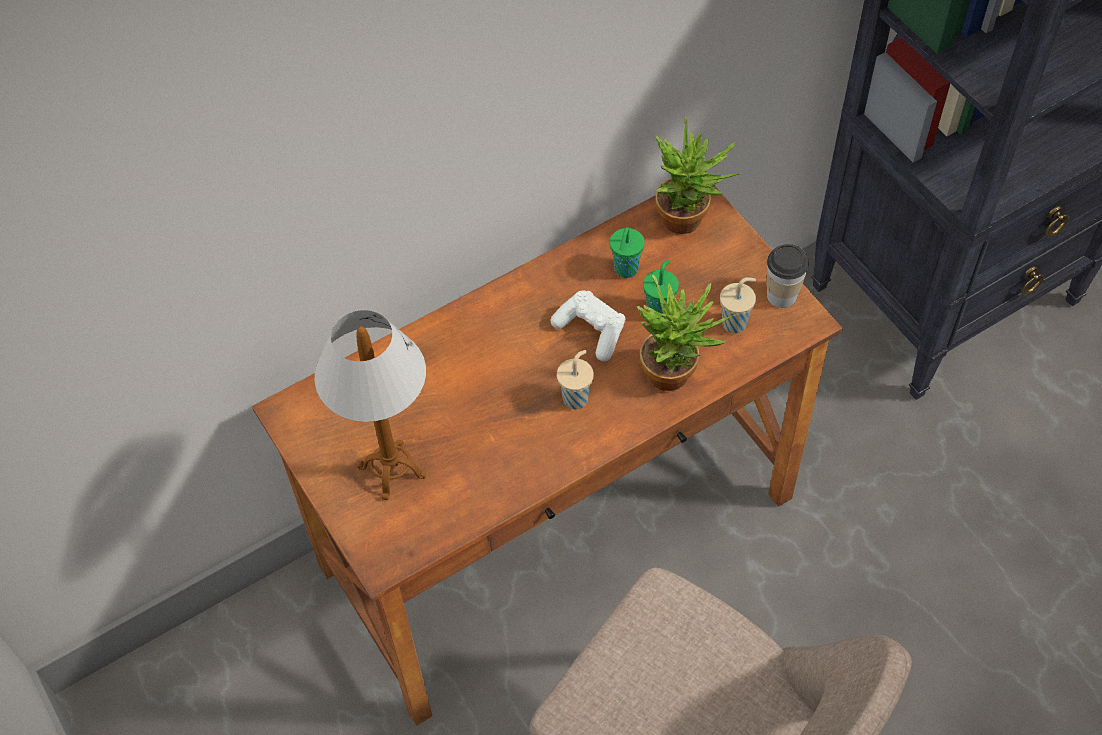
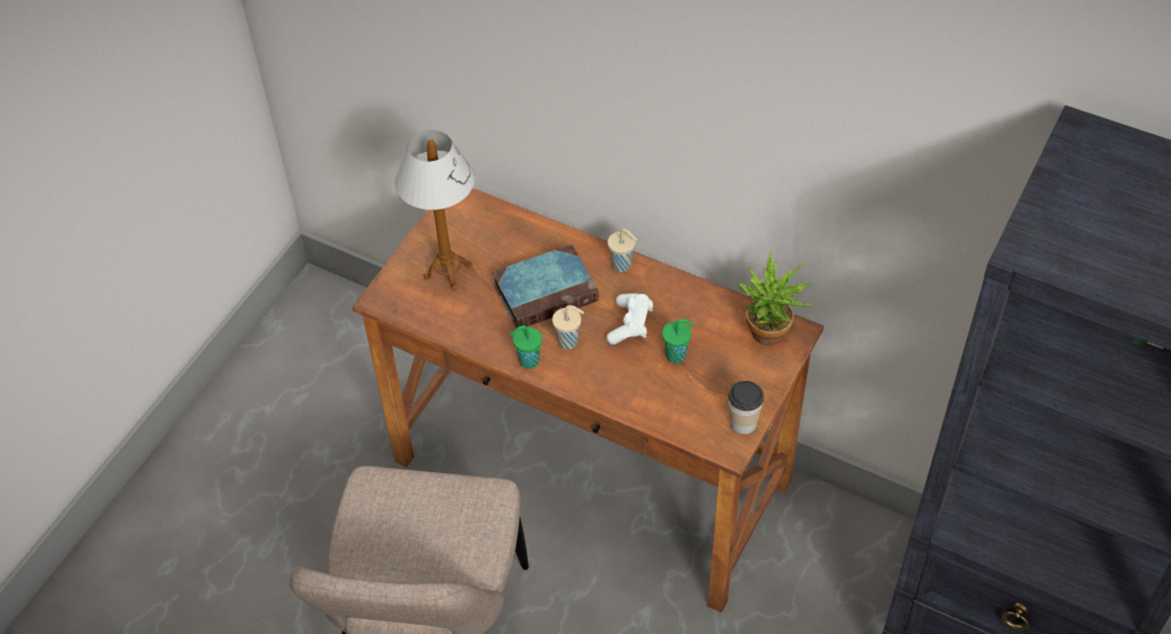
camera: 60 degrees right, 5 degrees down
(491, 386) = (547, 291): none -> book
(625, 270) = (697, 320): green cup -> green cup (527, 361)
(677, 374) = (628, 390): potted plant -> none
(735, 323) = (697, 405): beige cup -> beige cup (623, 265)

